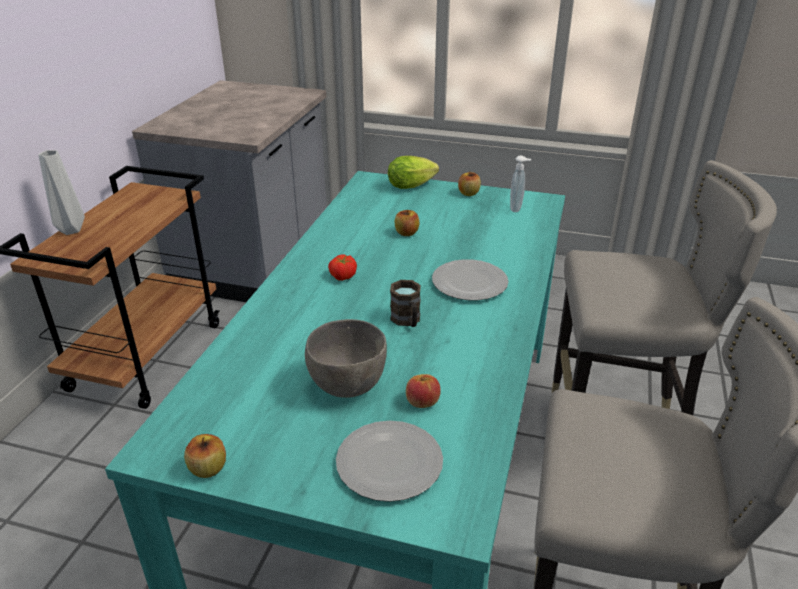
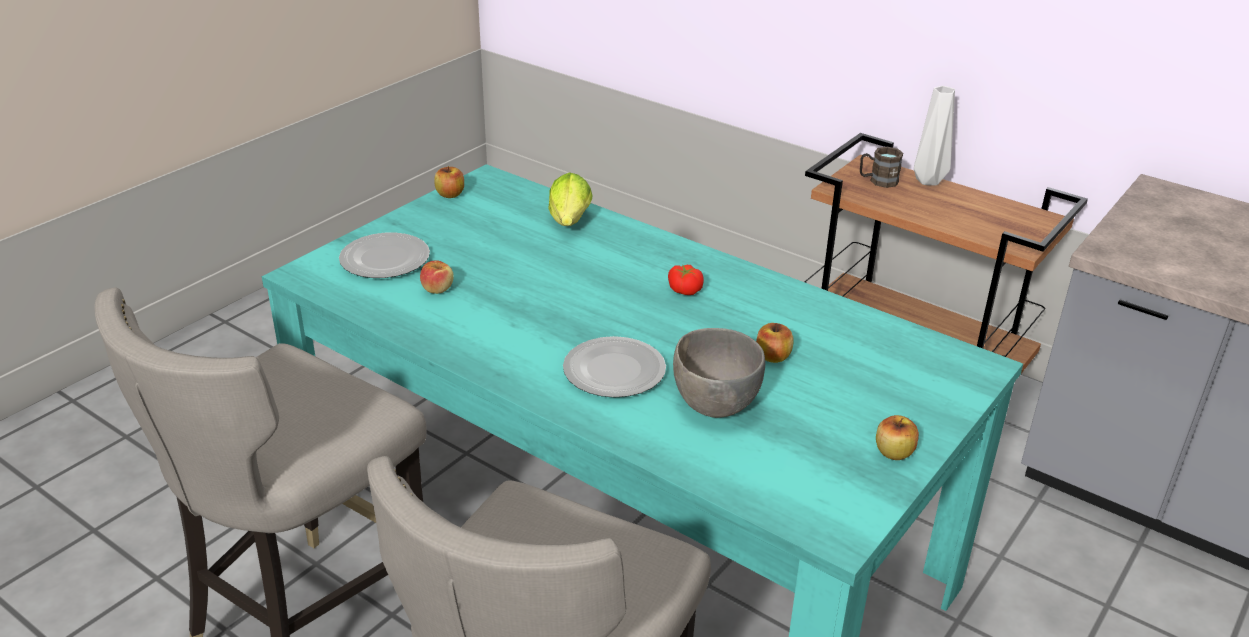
camera: 110 degrees right, 0 degrees up
(347, 385) = (492, 259): grey bowl -> grey bowl (715, 403)
(407, 321) = (566, 310): brown mug -> brown mug (878, 181)
(413, 186) = (942, 403): lettuce -> lettuce (569, 223)
(517, 208) = (814, 487): soap dispenser -> none

